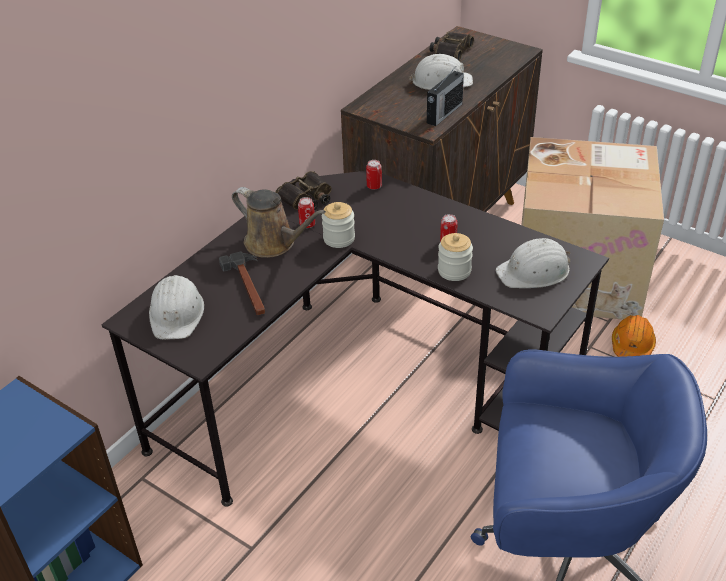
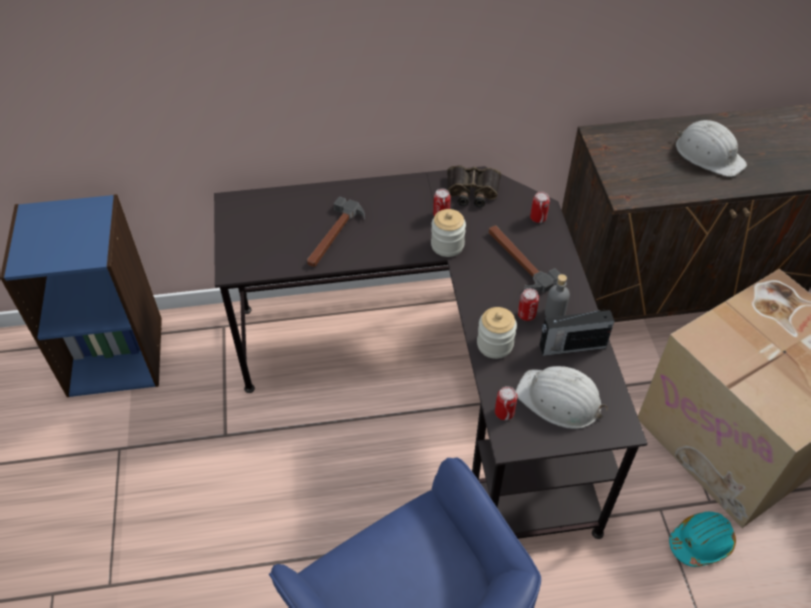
camera: 45 degrees right, 10 degrees up
(177, 313) = (264, 221): white hard hat -> none
(274, 243) = (396, 213): brown watering can -> none
(398, 217) = (518, 260): none -> hammer
(443, 114) = (662, 189): radio -> radio (571, 346)
(450, 51) = (764, 128): binoculars -> none
(463, 230) = (554, 313): none -> grey bottle
(515, 301) = (504, 413): none -> can
(632, 346) = (701, 542): orange hard hat -> turquoise hard hat

